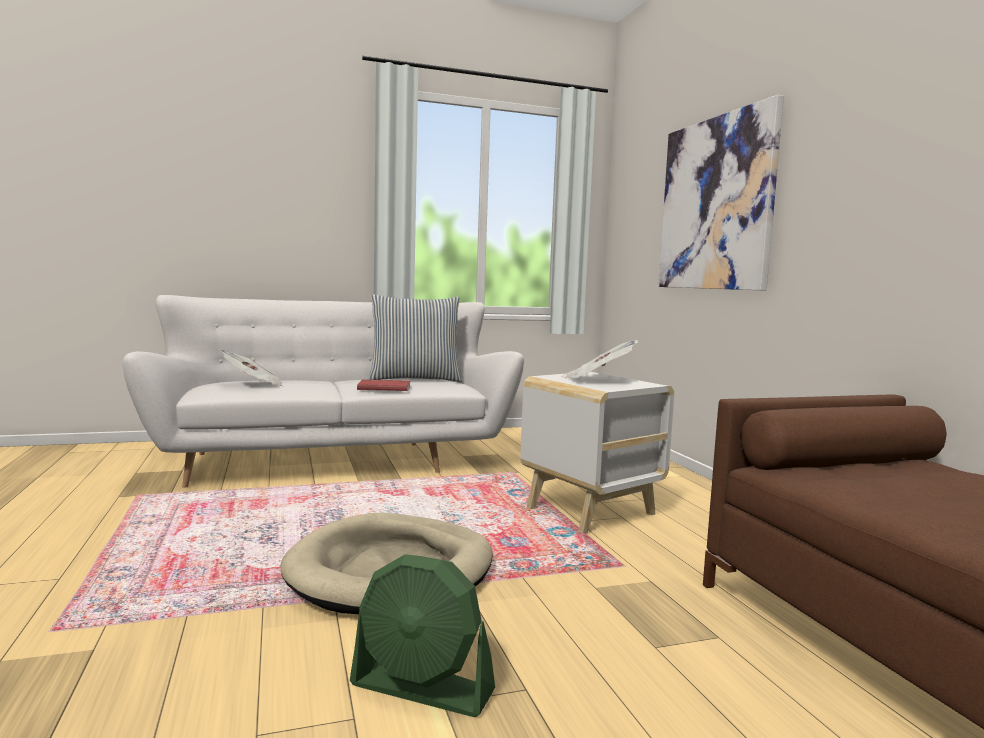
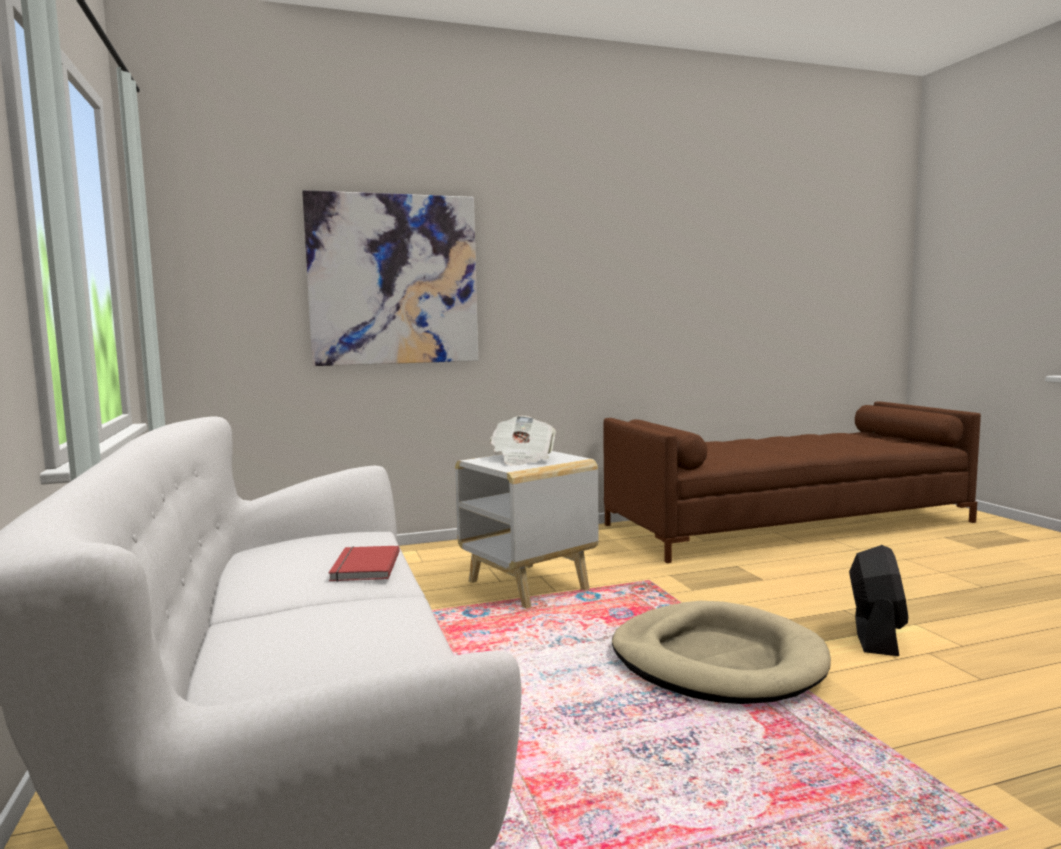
camera: 90 degrees left, 0 degrees up
(253, 385) = (323, 661): newspaper -> none
(414, 379) = (267, 558): pillow -> none
(422, 688) = (876, 636): green fan -> black fan

